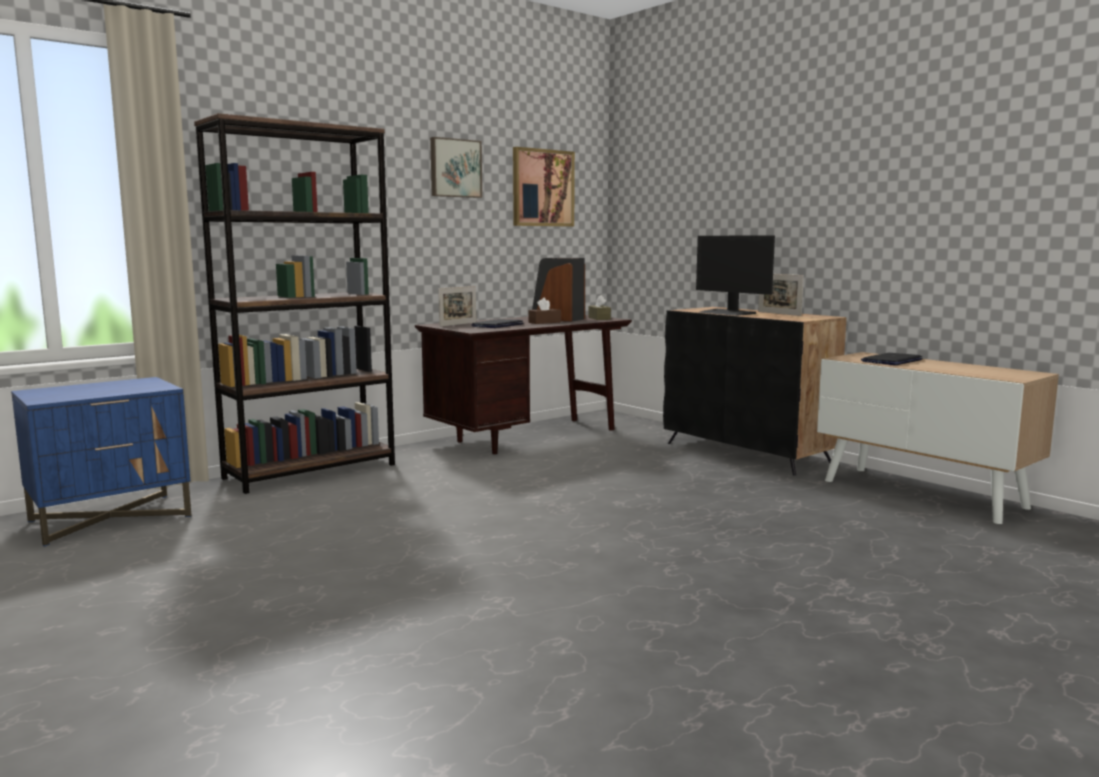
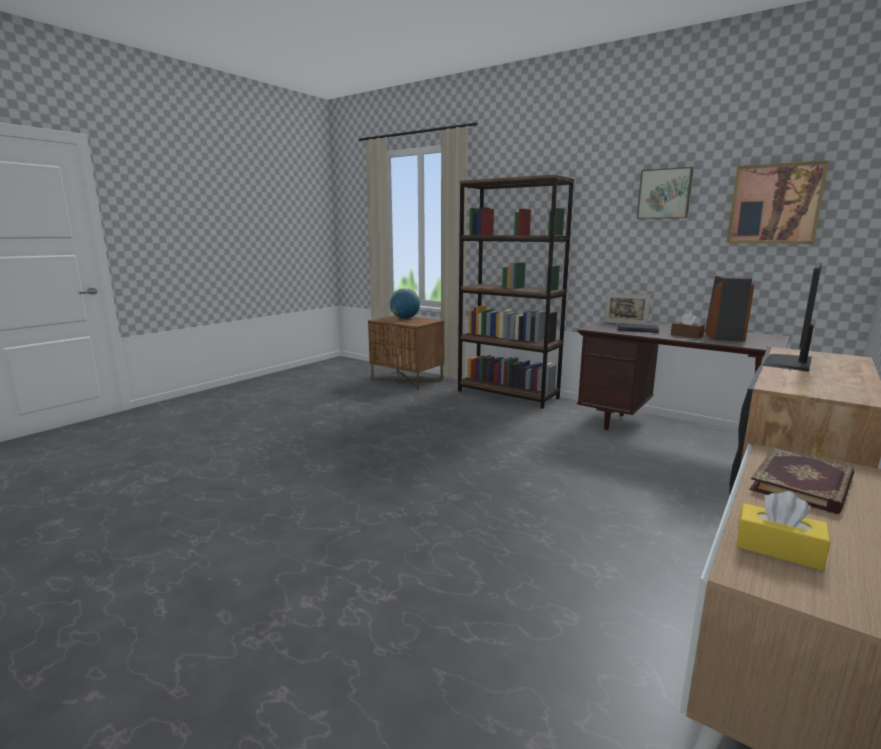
camera: 75 degrees right, 5 degrees up
(79, 389) = (405, 318): none -> globe
(111, 518) = (407, 380): blue nightstand -> brown nightstand
(599, 318) = (762, 344): brown tissue box -> none
(779, 313) = (841, 379): picture frame -> none
(891, 361) = (804, 484): laptop -> book
(981, 373) = (778, 549): none -> yellow tissue box

